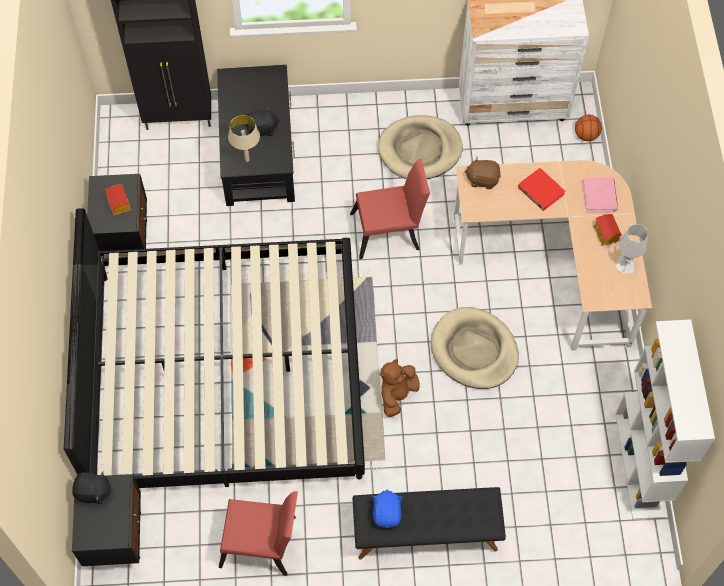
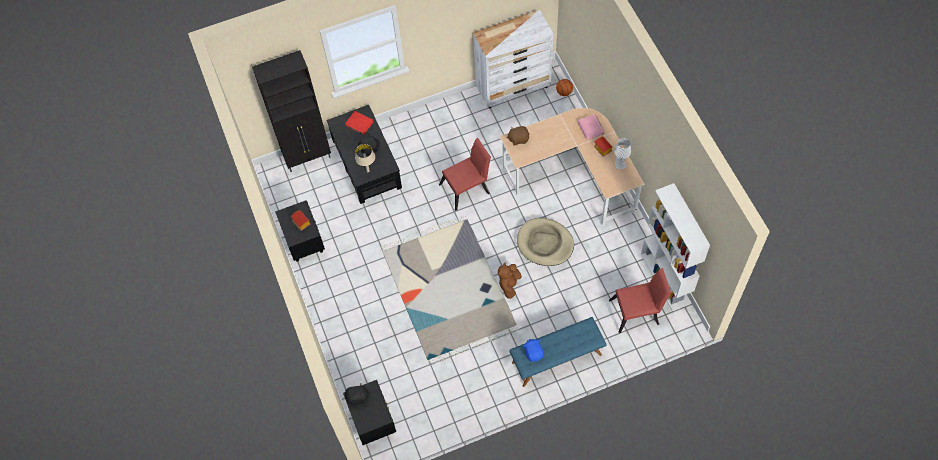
camera: 15 degrees left, 0 degrees up
(225, 373) = (401, 305): bed -> none
(263, 544) = (463, 397): red chair -> red chair (637, 312)
(420, 150) = (466, 132): beige dog bed -> none
(426, 533) = (557, 359): black bench -> blue bench
(540, 191) = (555, 135): red book -> red book (359, 124)

